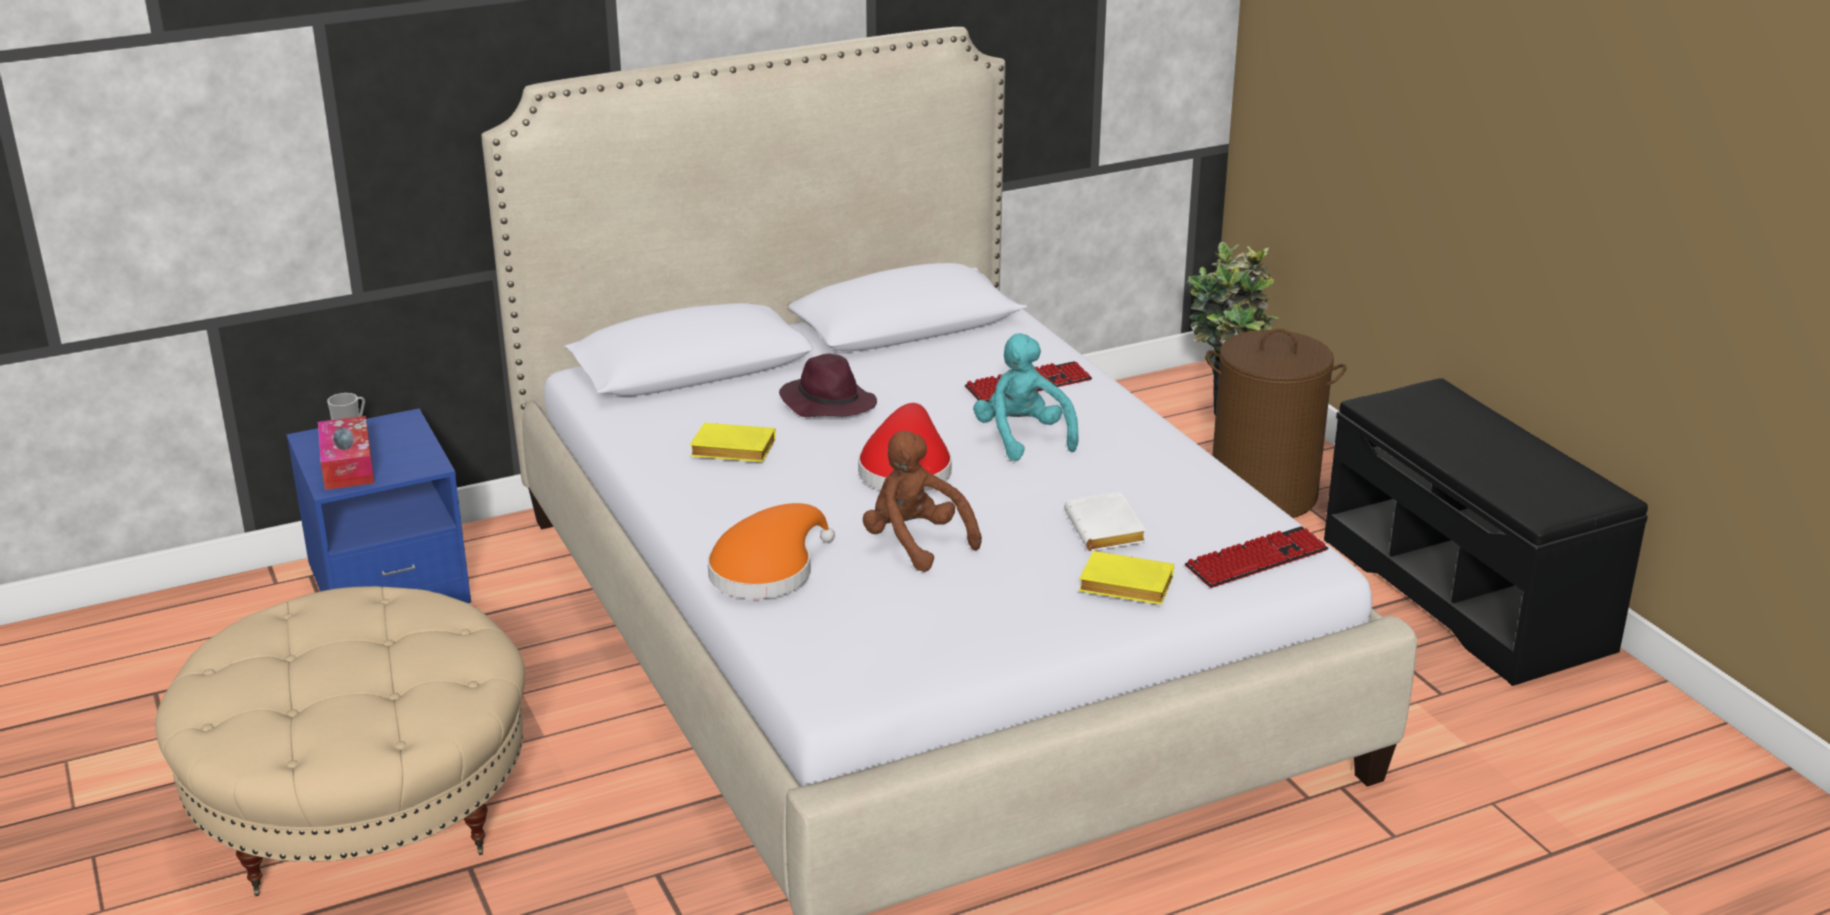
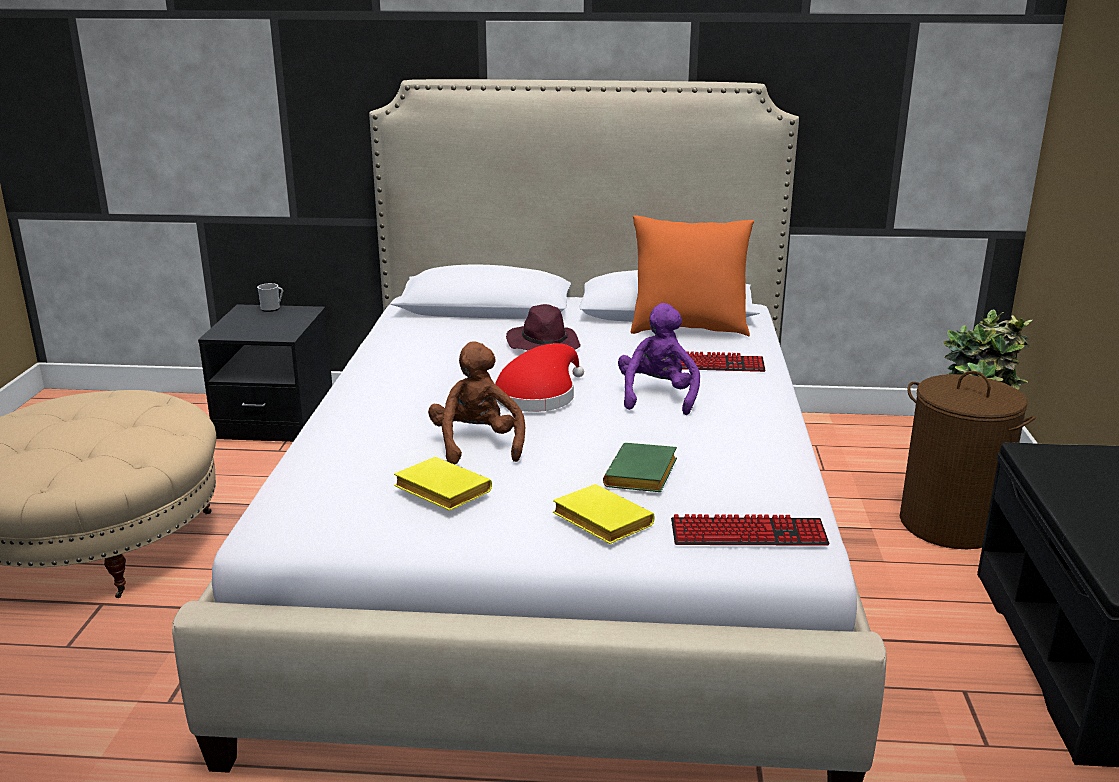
camera: 30 degrees right, 5 degrees down
(347, 465) = (242, 326): tissue box -> none
(388, 584) = (276, 420): blue nightstand -> black nightstand
(730, 451) = (436, 358): yellow book -> yellow book (439, 491)
(767, 571) = (346, 434): orange hat -> none
(957, 343) = (688, 329): none -> orange pillow
(1022, 438) = (657, 397): turquoise plush toy -> purple plush toy
(1108, 530) = (643, 476): white book -> green book

